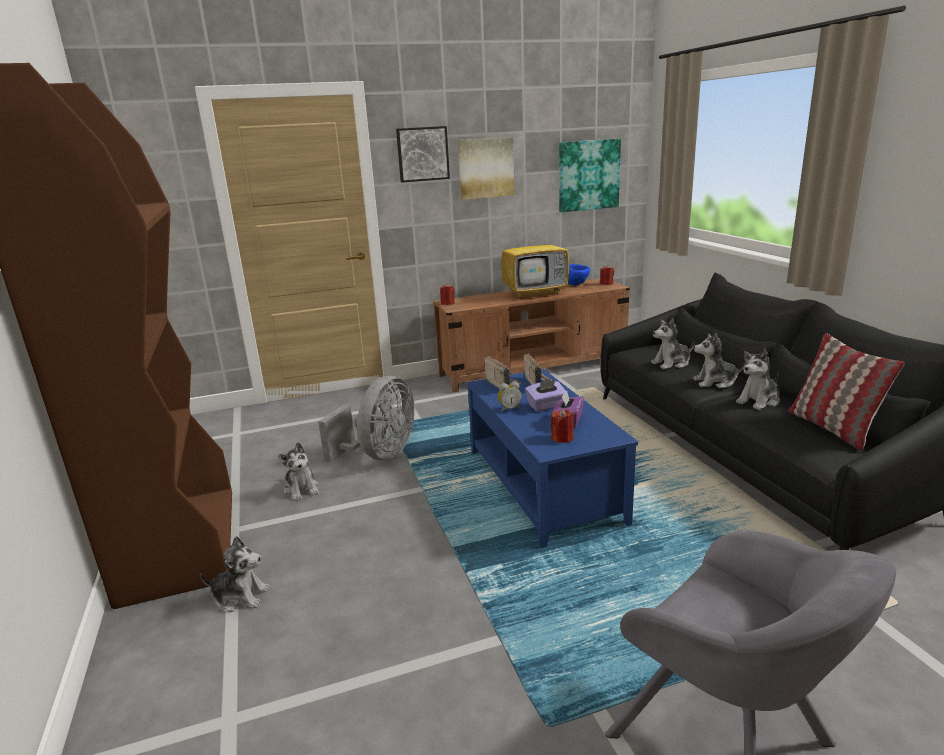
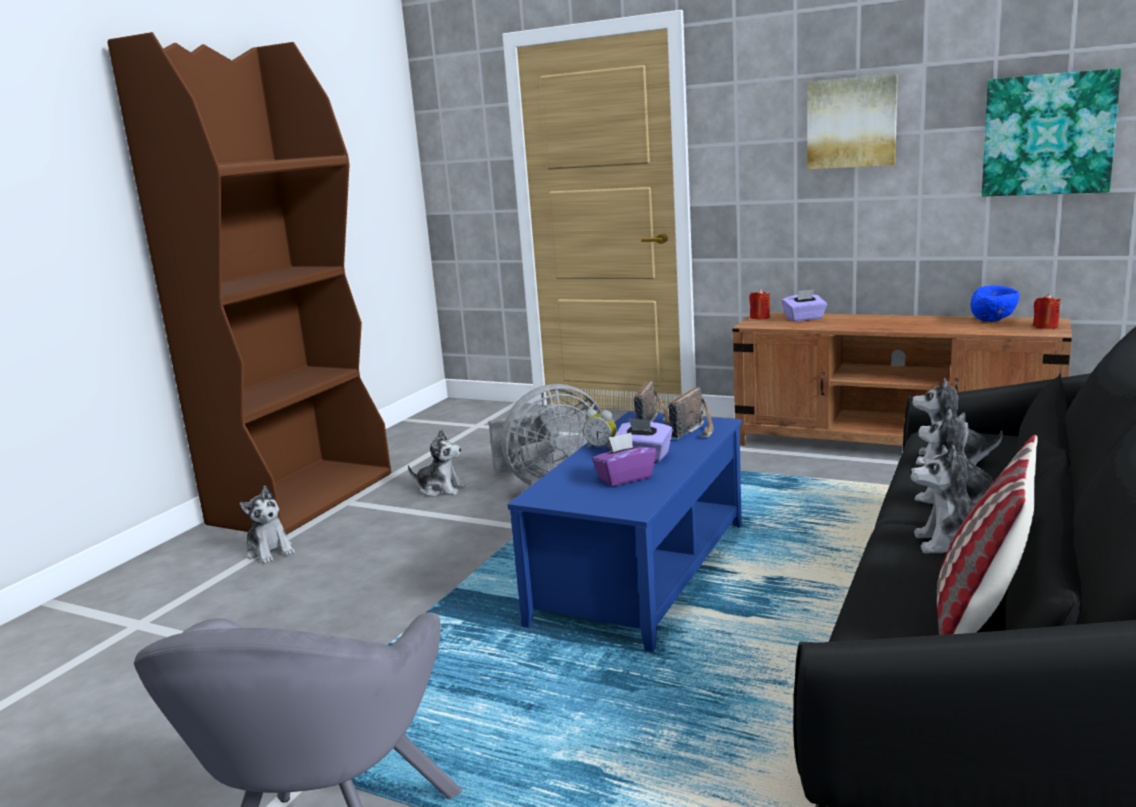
camera: 45 degrees right, 5 degrees down
(302, 489) = (440, 489): plush toy -> plush toy turned 90 degrees counterclockwise
(422, 154) = (755, 103): picture -> none
(477, 299) = (804, 319): none -> purple tissue box
(536, 293) = (899, 323): television -> none
(562, 438) = (579, 490): red candle -> none

